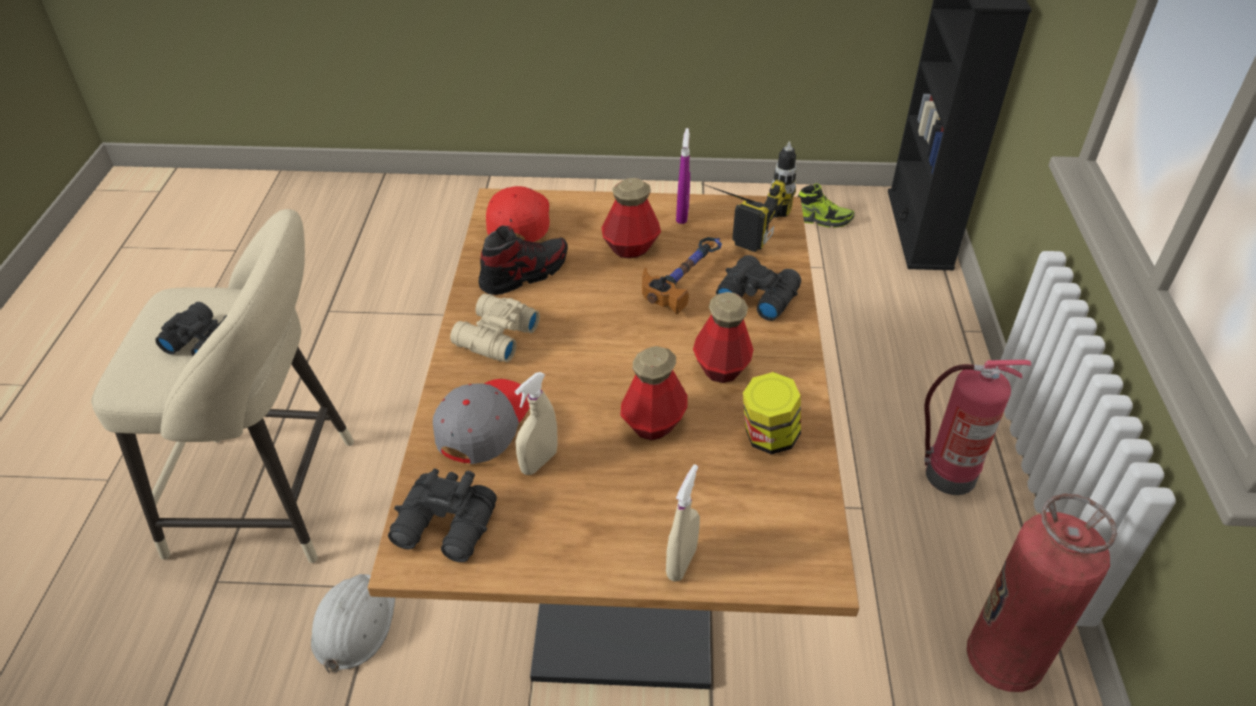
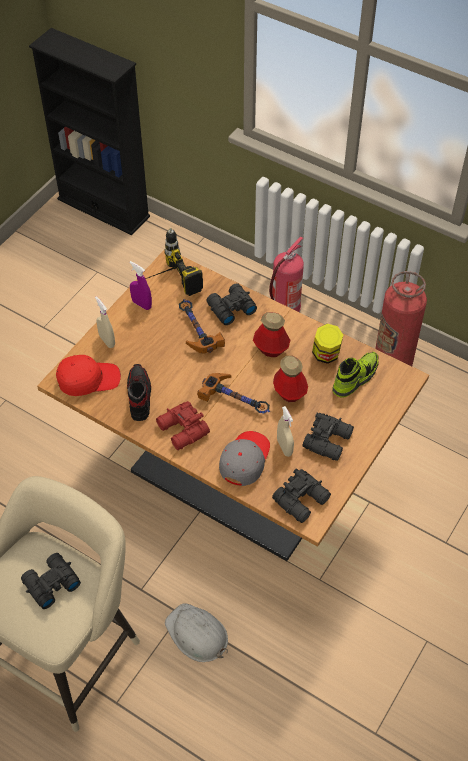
camera: 60 degrees left, 10 degrees up
(483, 424) = (244, 460): grey cap -> grey cap turned 60 degrees clockwise
(494, 337) = (182, 431): beige binoculars -> red binoculars
(519, 221) = (88, 379): red cap -> red cap turned 135 degrees clockwise
(591, 370) = (237, 400): none -> hammer
(593, 514) = (329, 440): none -> black binoculars
(631, 248) = (153, 340): bottle -> none
(681, 563) = (374, 421): beige spray bottle -> beige spray bottle (107, 341)
(821, 219) = (54, 246): shoe -> shoe (355, 378)

